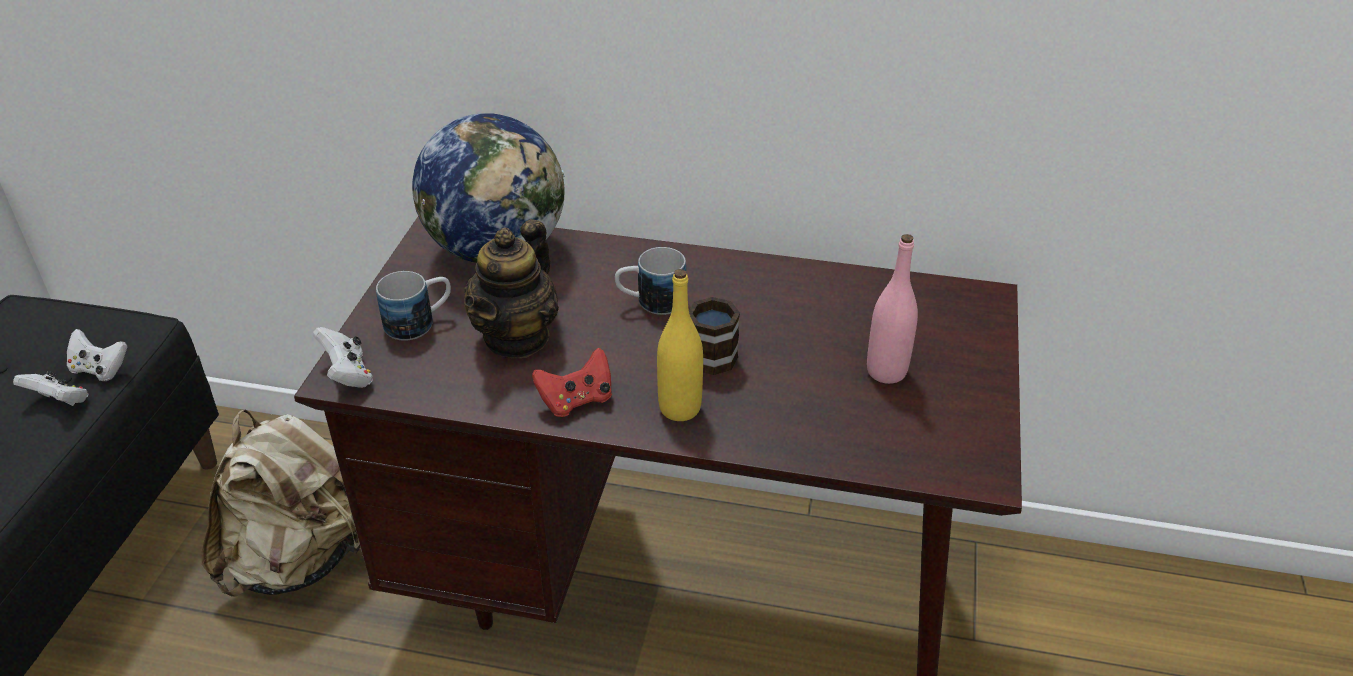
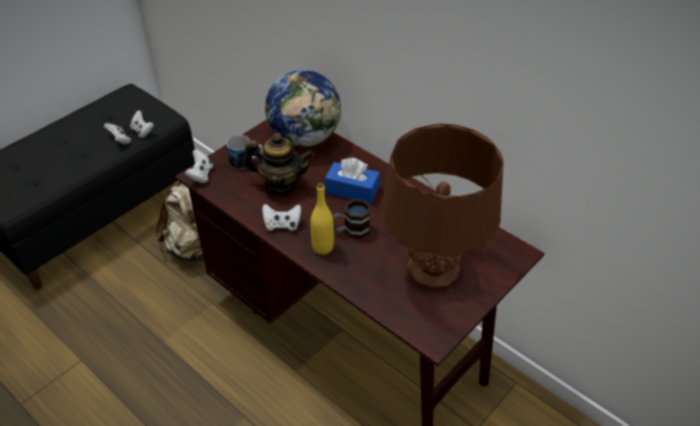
camera: 30 degrees right, 5 degrees up
(517, 337) = (281, 184): teapot -> teapot turned 135 degrees counterclockwise
(576, 400) = (282, 225): red game controller -> white game controller
(651, 302) = (352, 190): mug -> blue tissue box
(886, 371) = (433, 270): pink bottle -> brown table lamp

